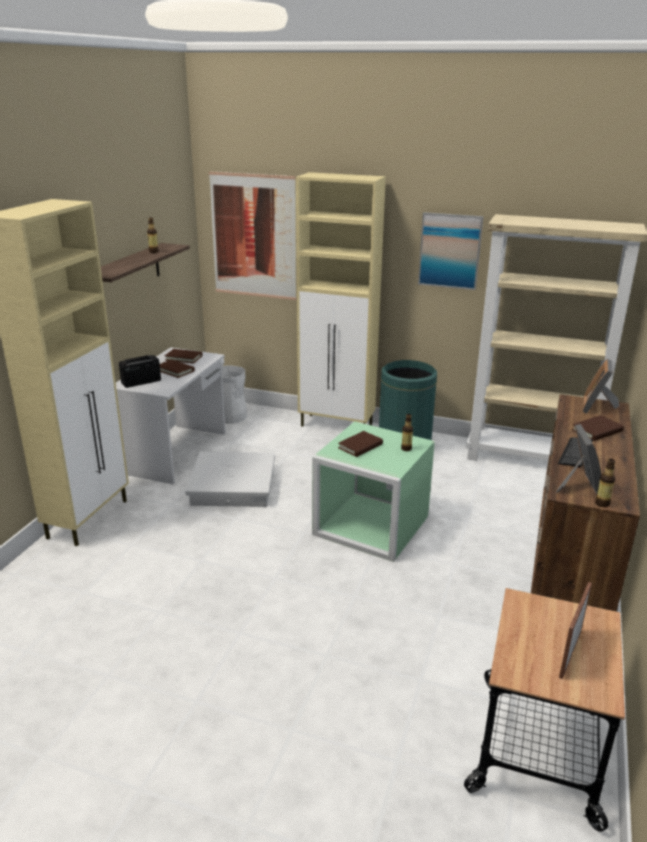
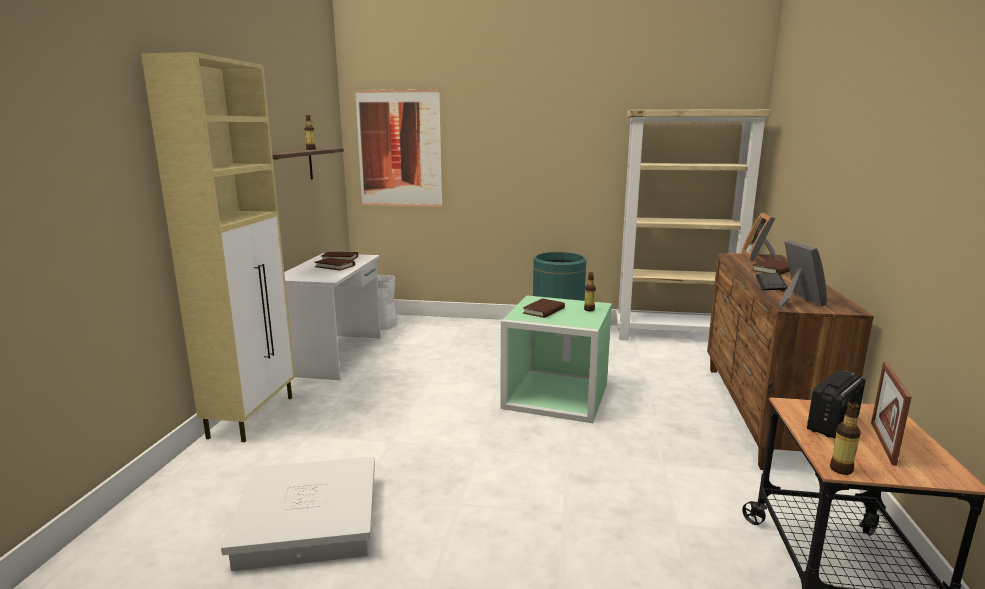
camera: 10 degrees left, 10 degrees down
(140, 382) = (302, 275): radio -> radio (832, 423)
(233, 486) = (403, 376): white storage box -> white storage box (310, 521)
(337, 425) = (487, 324): beige cabinet -> none
(450, 251) = (586, 148): picture -> none
(602, 503) = (831, 310): bottle -> bottle (841, 469)

